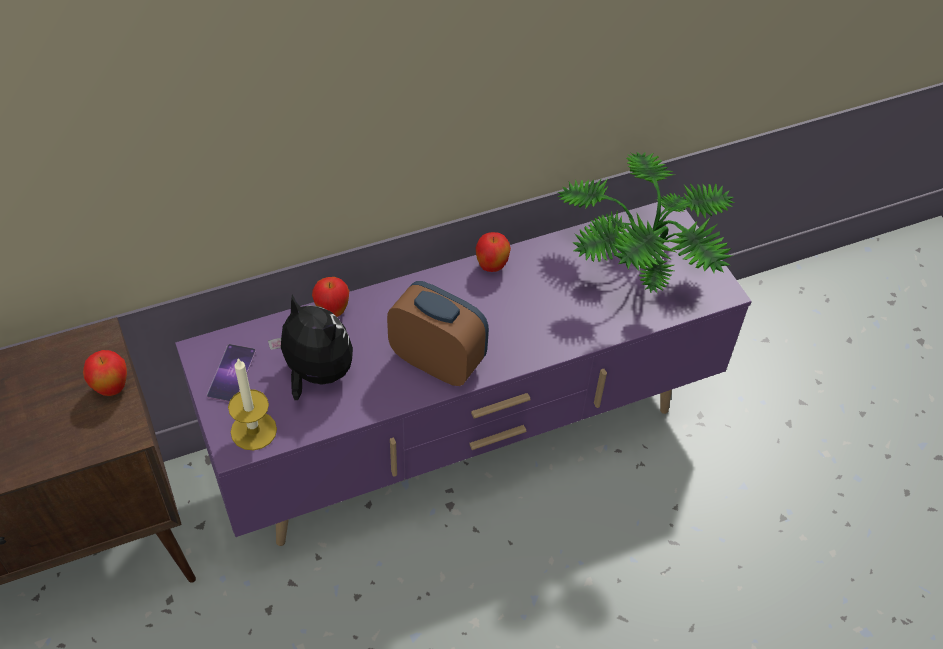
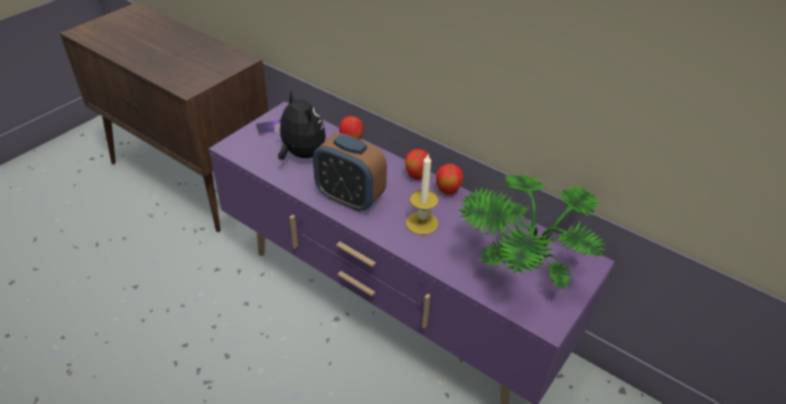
camera: 60 degrees right, 10 degrees down
(111, 388) = (214, 75): apple -> apple (416, 177)
(253, 430) = (245, 148): candle -> candle (422, 223)
(315, 374) = (301, 154): plush toy -> plush toy turned 45 degrees counterclockwise
(437, 361) = (350, 198): alarm clock -> alarm clock turned 120 degrees clockwise

